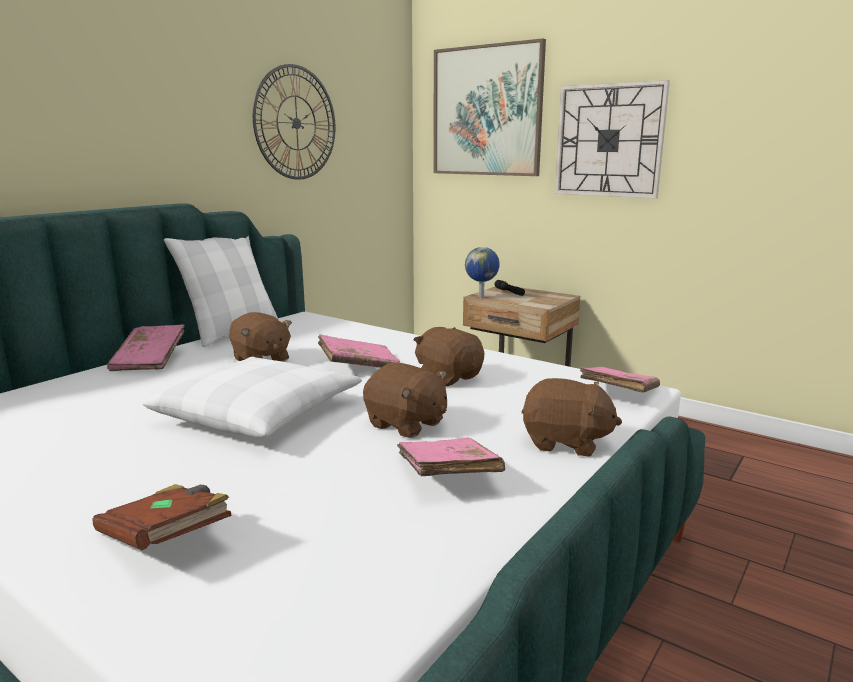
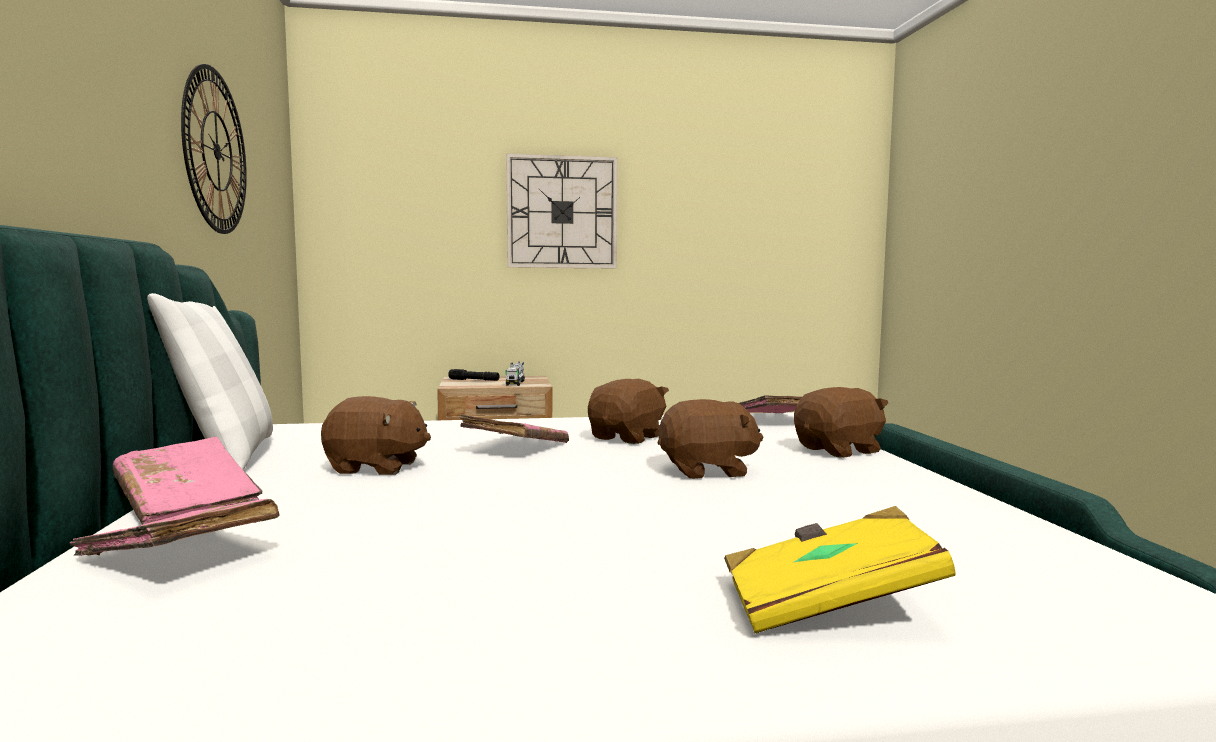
camera: 45 degrees left, 10 degrees down
(166, 539) = (827, 606): brown book -> yellow book
(259, 413) = (546, 502): white pillow -> none
(447, 475) = (844, 487): pink book -> pink book (178, 558)
(448, 377) = (628, 437): brown plush toy -> brown plush toy turned 120 degrees clockwise
(482, 297) = (459, 386): globe -> none
(486, 111) = (410, 175): picture -> none
(530, 300) = (515, 383): none -> toy truck

